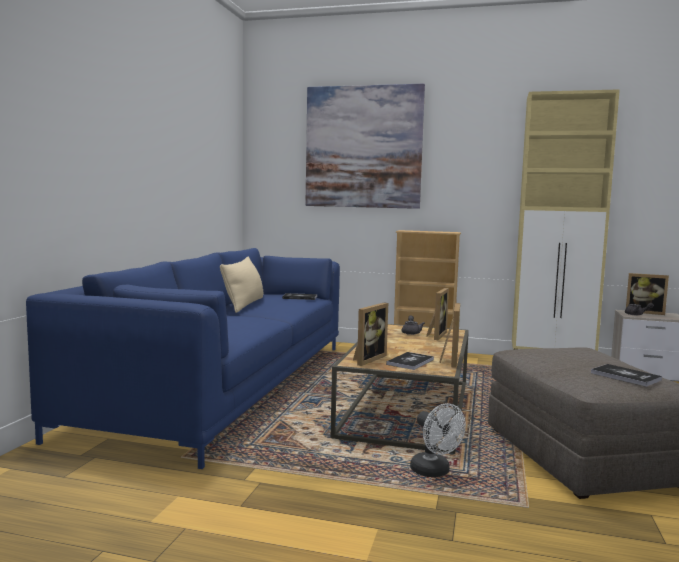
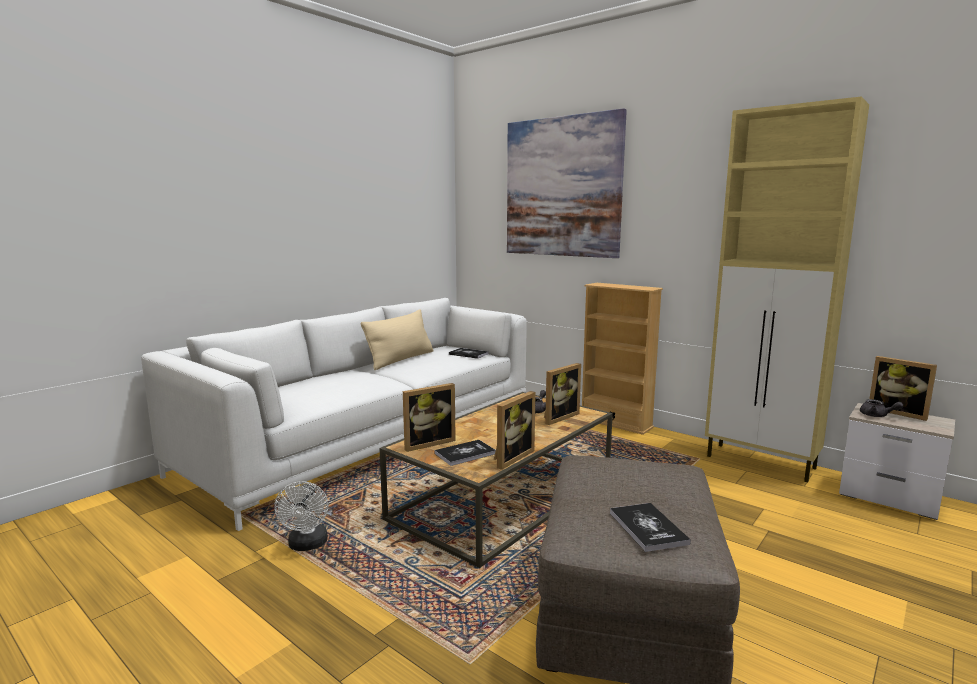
camera: 25 degrees right, 5 degrees up
(225, 384) = (370, 438): blue sofa -> white sofa
(434, 472) = (430, 587): white fan -> white fan (307, 545)

